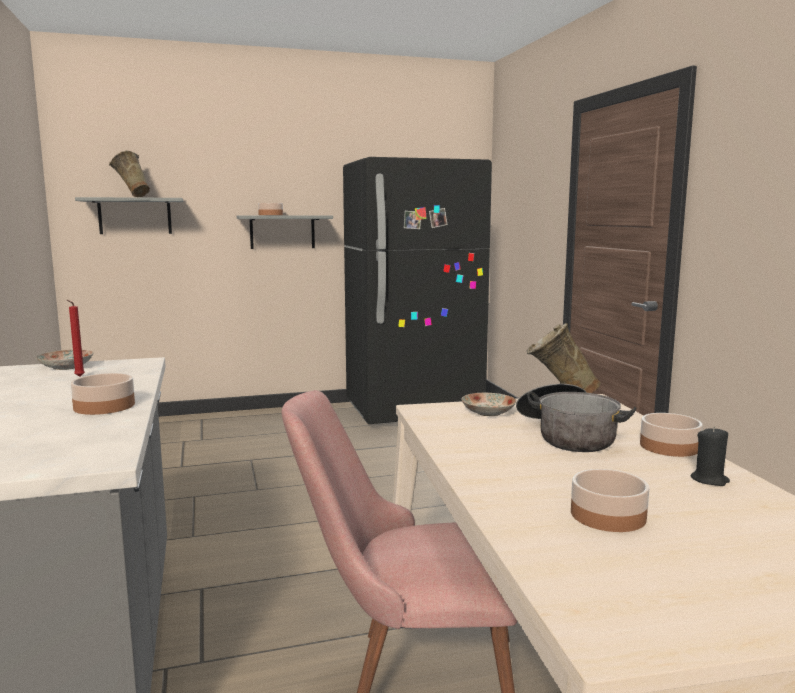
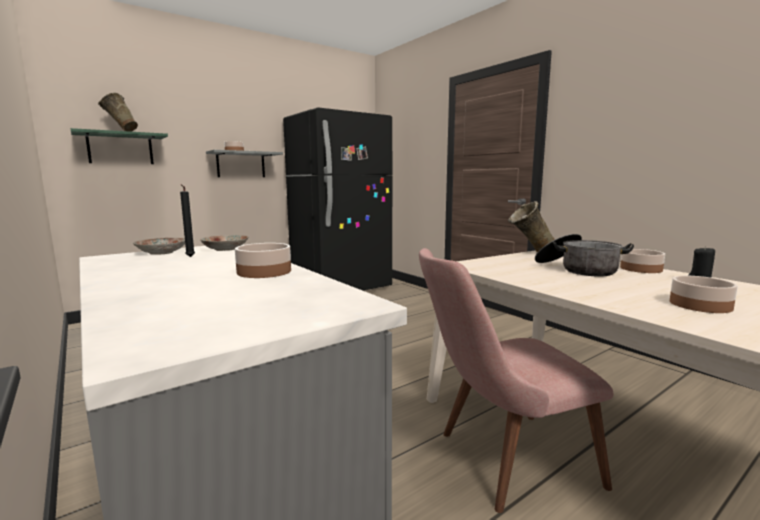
camera: 20 degrees left, 0 degrees up
(78, 377) = (190, 257): red candle -> black candle
(135, 216) = (120, 149): grey shelf -> green shelf
(487, 413) = (504, 263): plate -> plate (224, 249)

